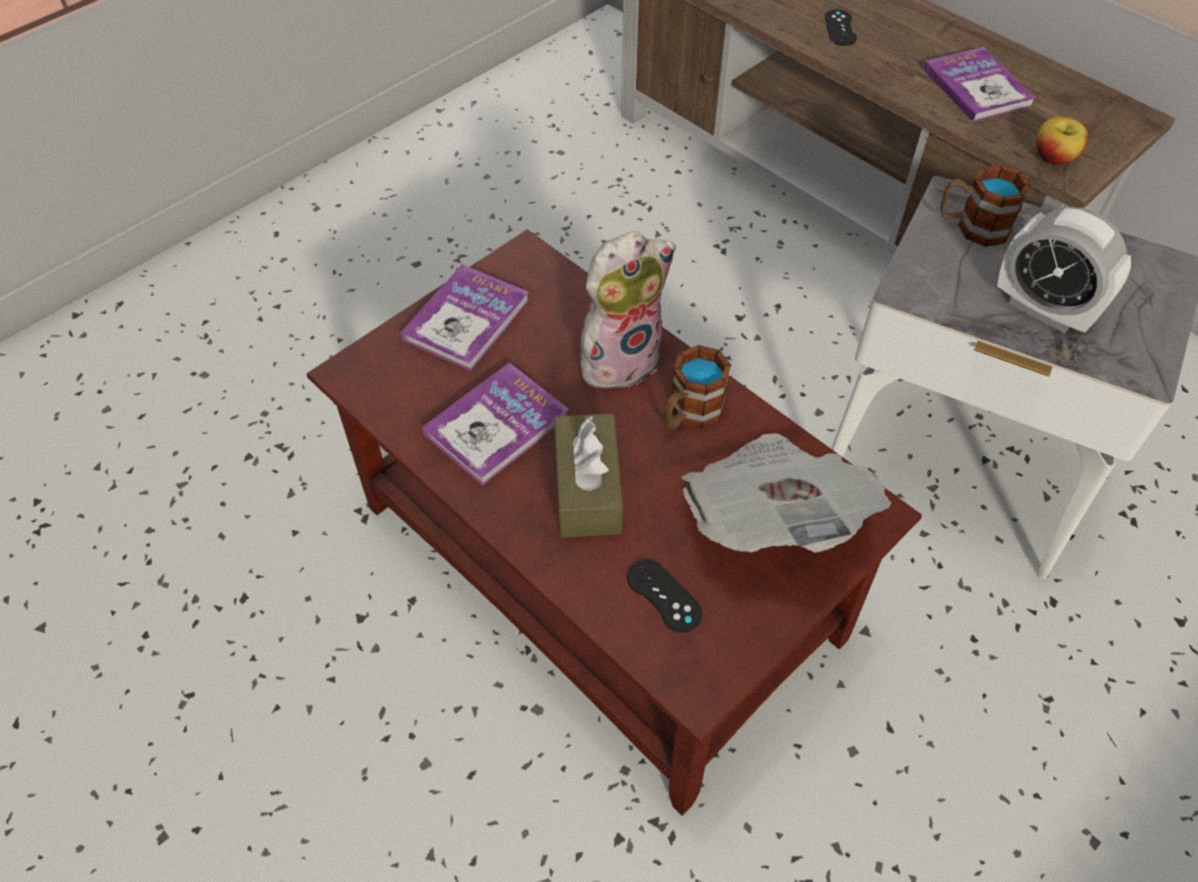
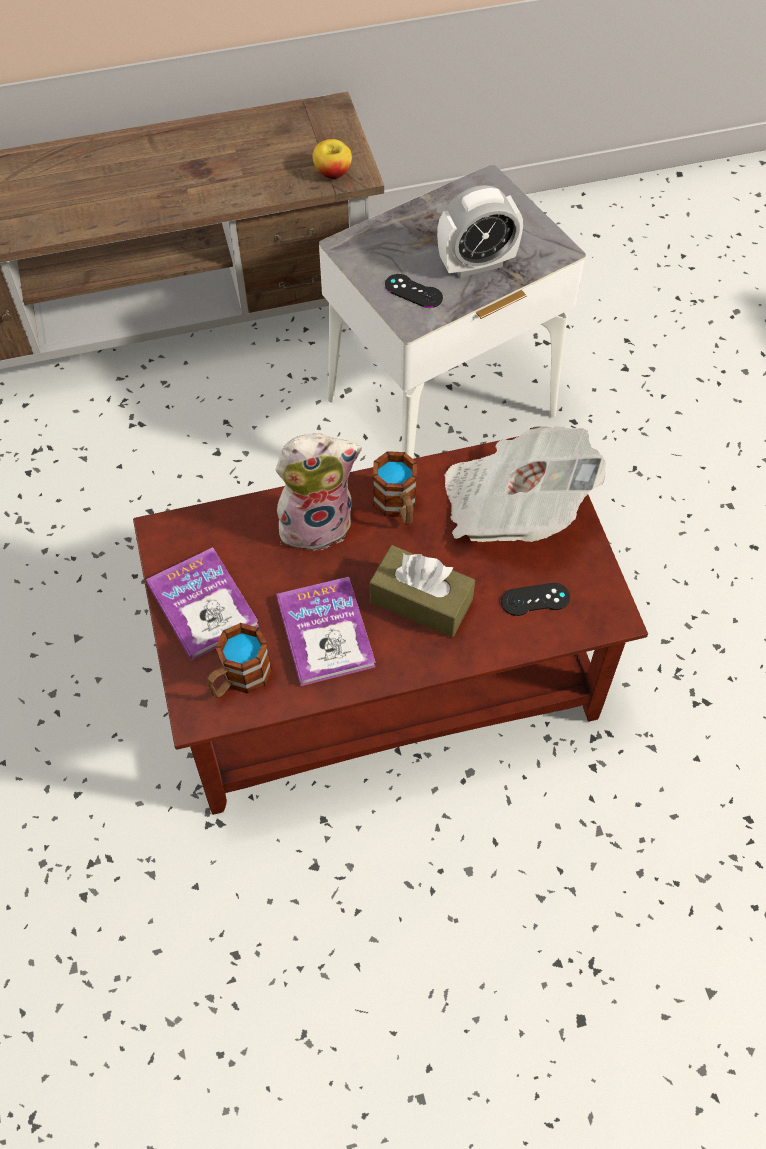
camera: 60 degrees left, 5 degrees up
(620, 358) = (317, 522): plush toy -> plush toy turned 75 degrees clockwise
(840, 28) = (94, 198): black game controller -> black game controller (413, 291)
(972, 227) = (381, 253): mug -> mug (239, 678)
(976, 87) = (230, 165): book -> none

